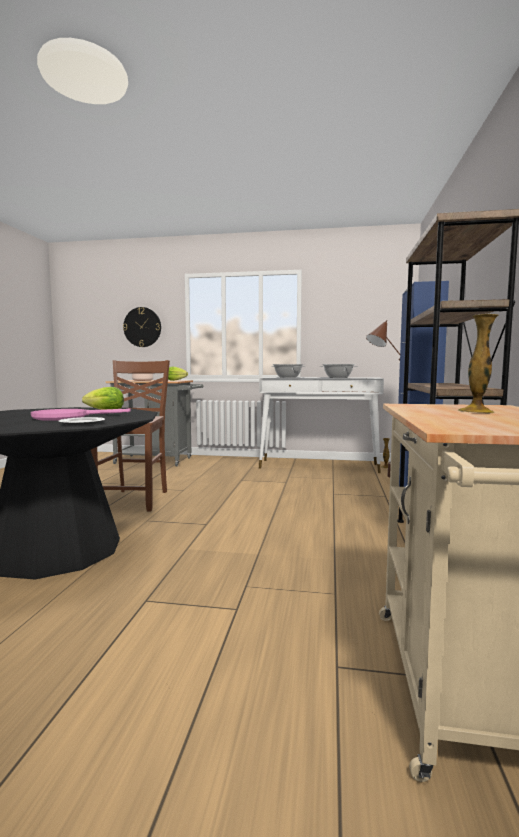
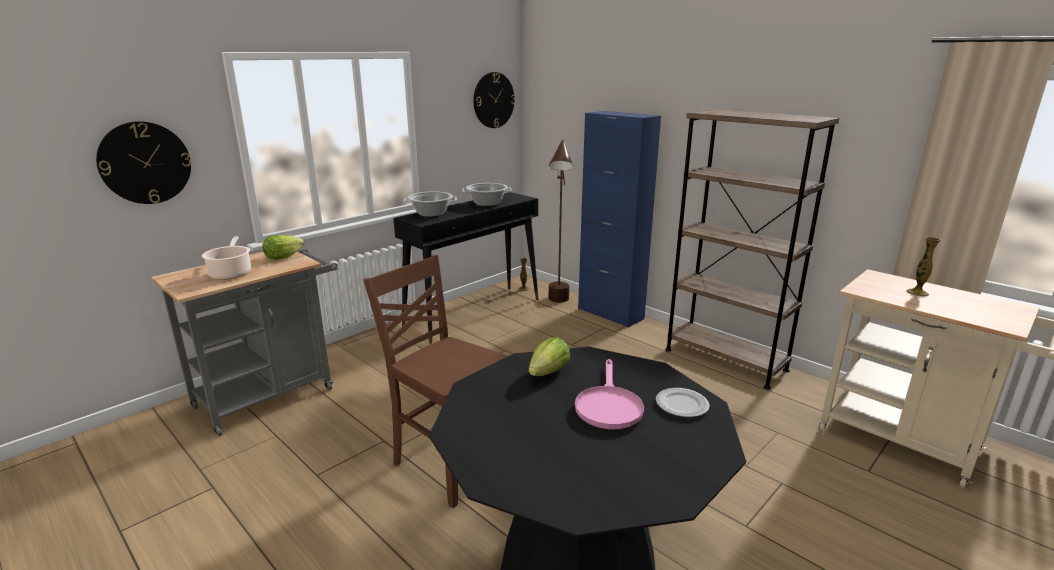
camera: 55 degrees left, 15 degrees up
(319, 466) = (474, 313): white console table -> black console table
(380, 304) = (493, 100): none -> wall clock

